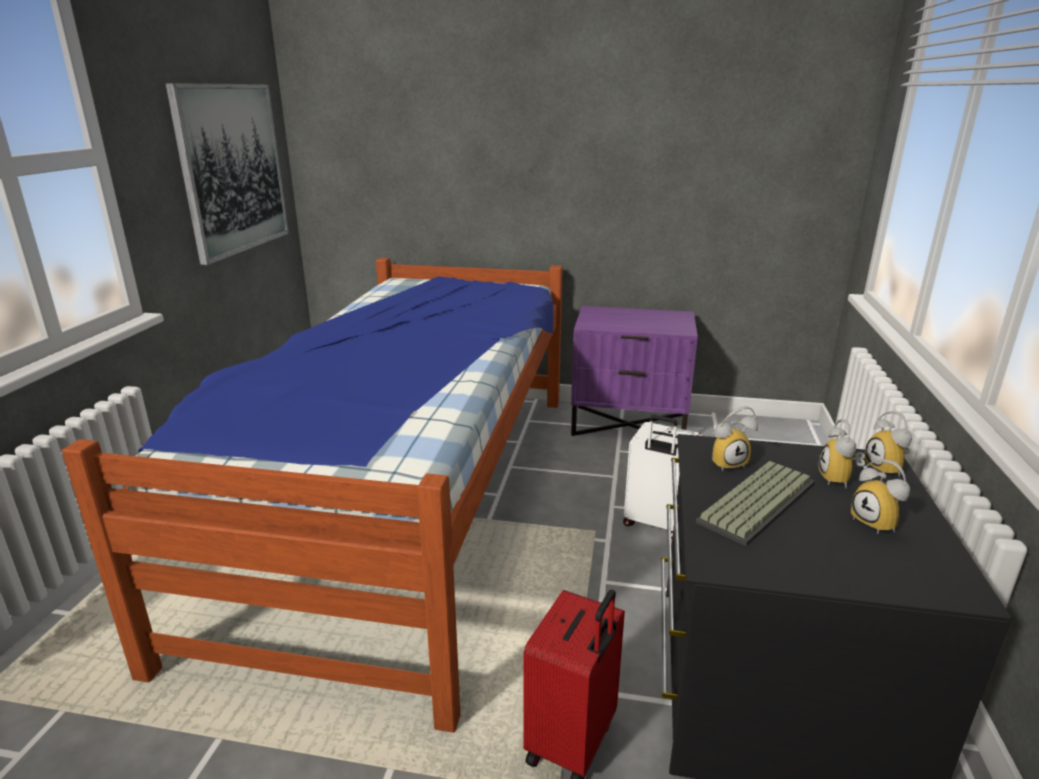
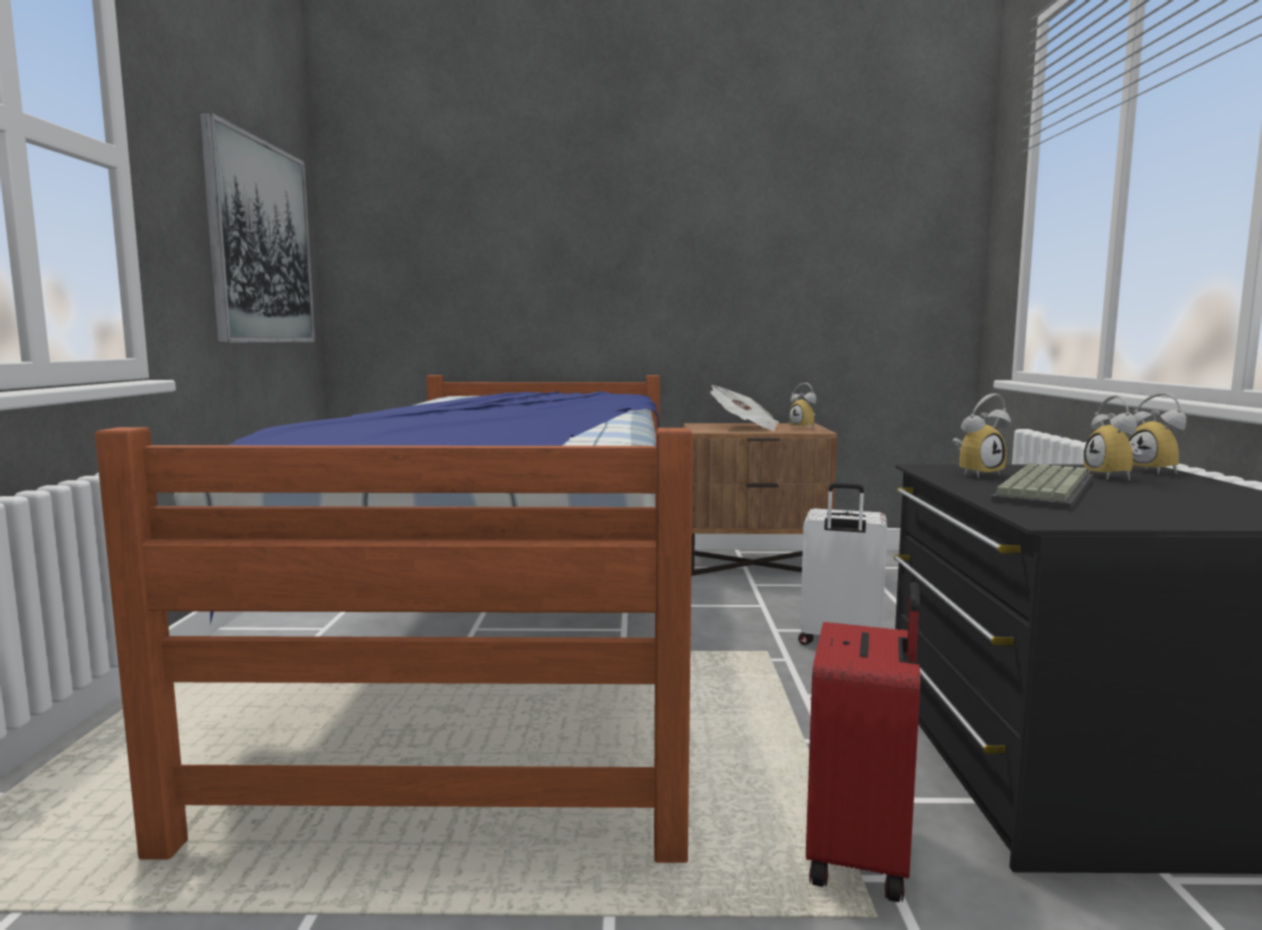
camera: 10 degrees left, 15 degrees down
(626, 319) = (745, 427): none -> newspaper
(629, 424) = (753, 563): purple nightstand -> brown nightstand
(878, 523) = (1195, 494): alarm clock -> alarm clock (805, 428)

